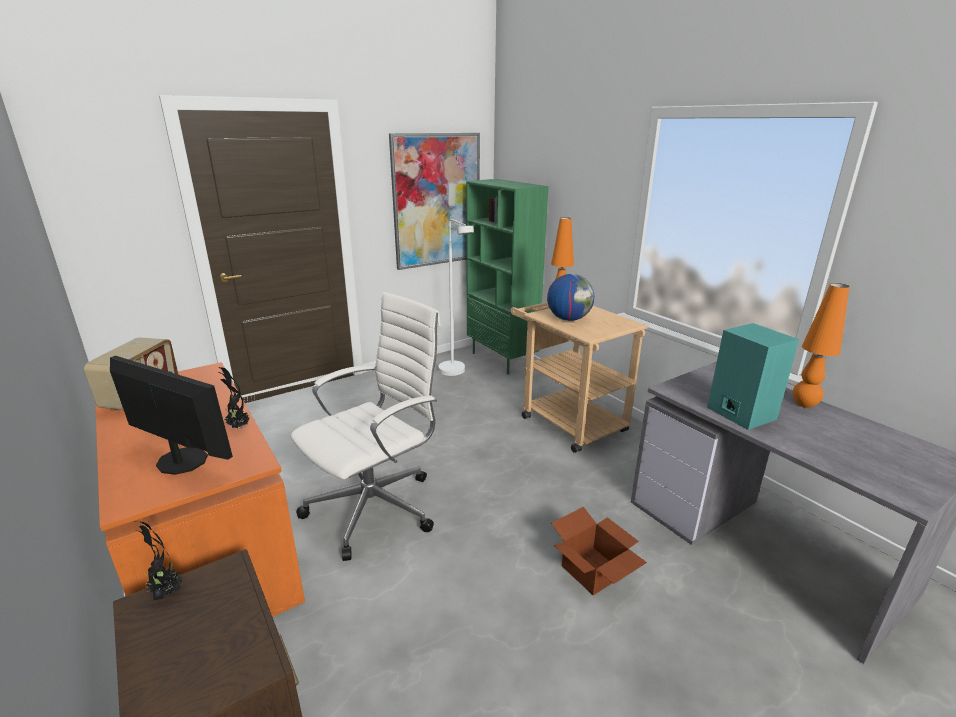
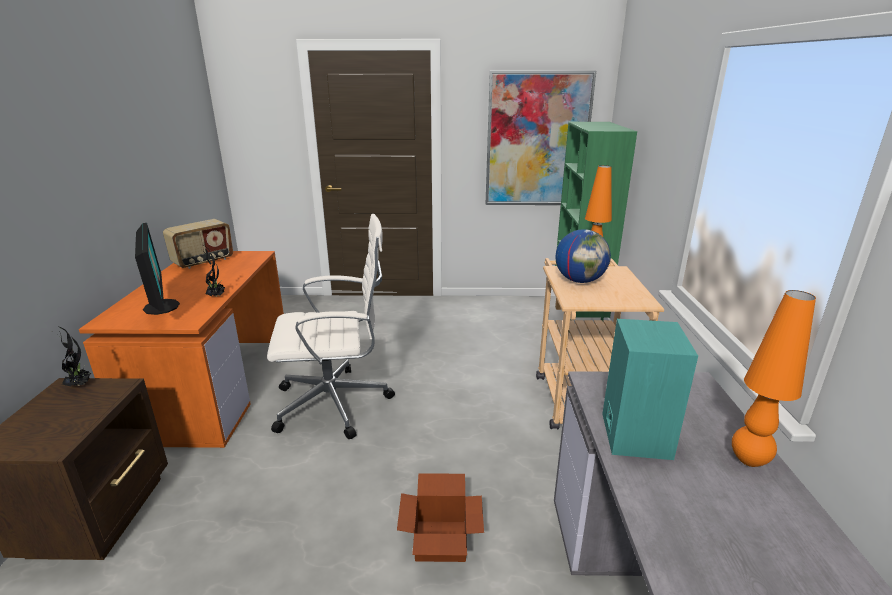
camera: 35 degrees right, 0 degrees up
(455, 373) = (519, 317): white floor lamp -> none

